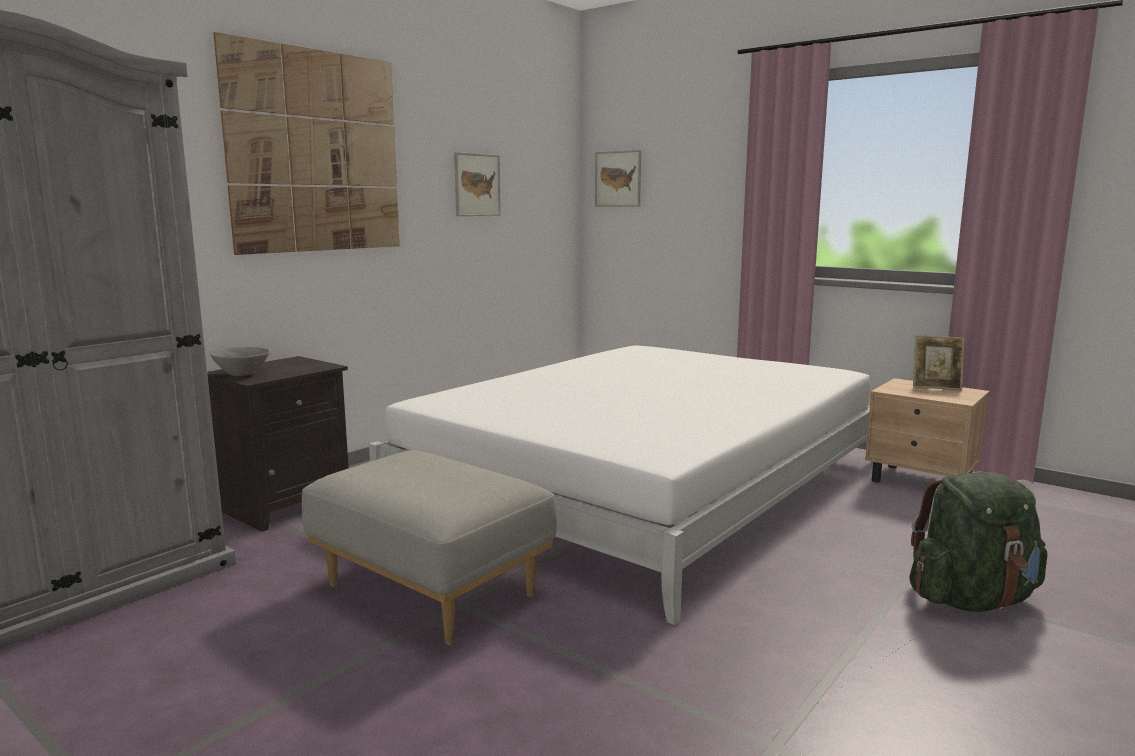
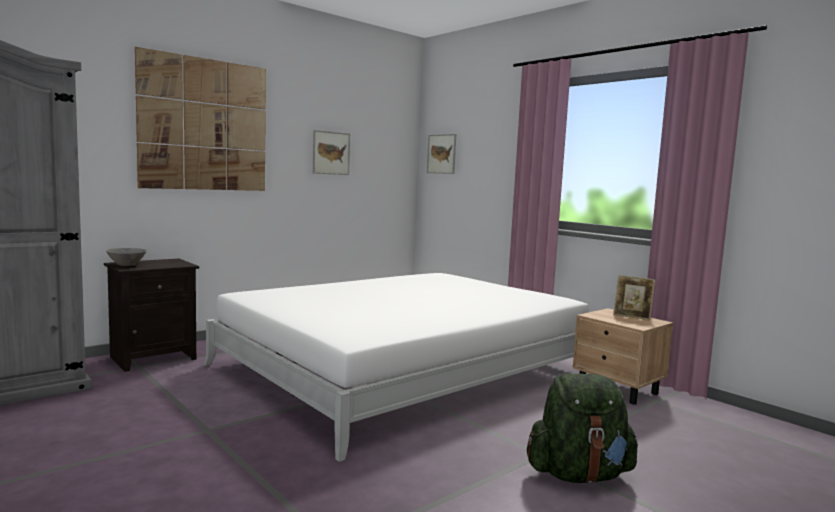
camera: 10 degrees right, 5 degrees down
(433, 590) = (198, 419): grey ottoman -> none

